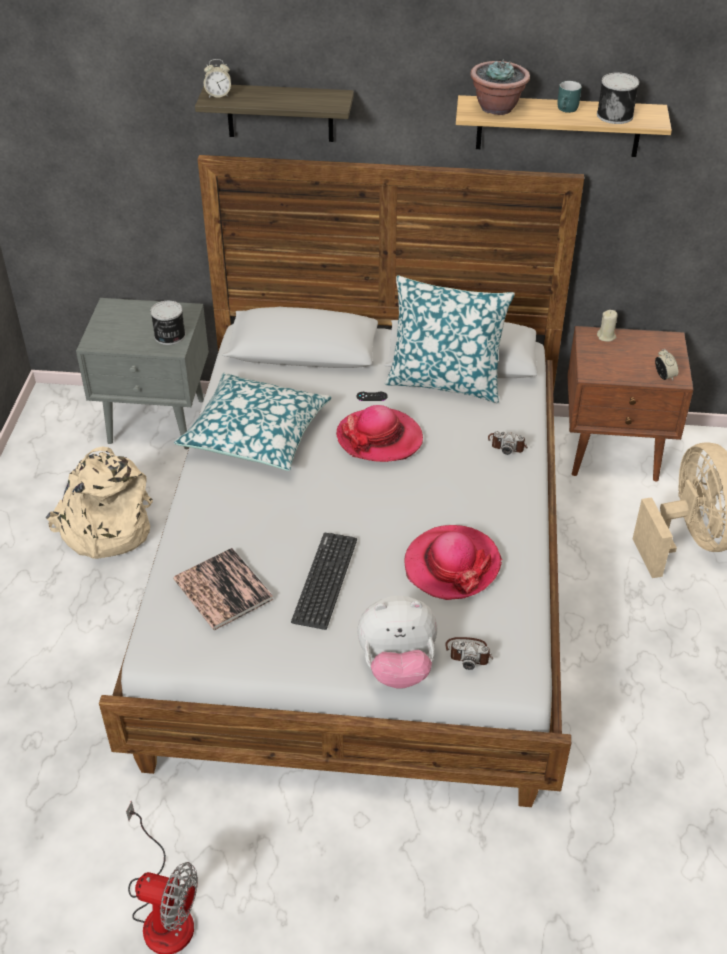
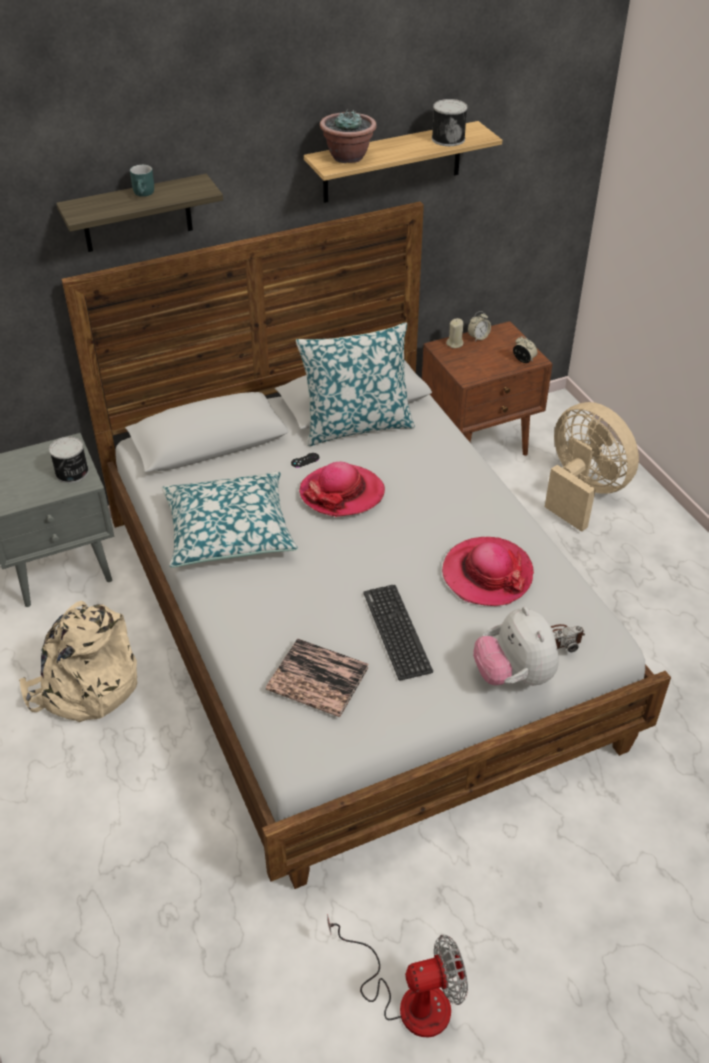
camera: 30 degrees left, 0 degrees up
(218, 95) = (82, 209): alarm clock -> alarm clock (478, 337)
(397, 666) = (513, 676): plush toy -> plush toy turned 105 degrees clockwise
(507, 444) = (449, 458): camera -> none
(567, 110) = (407, 144): turquoise mug -> turquoise mug (145, 194)

